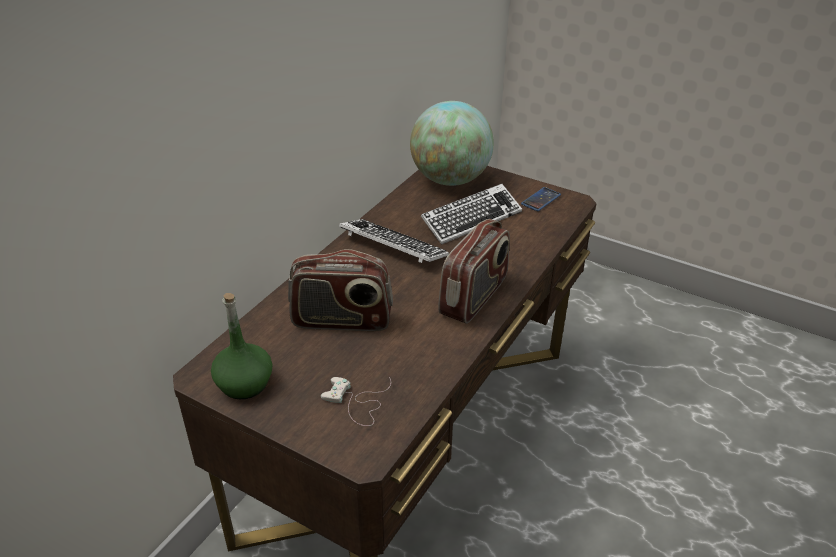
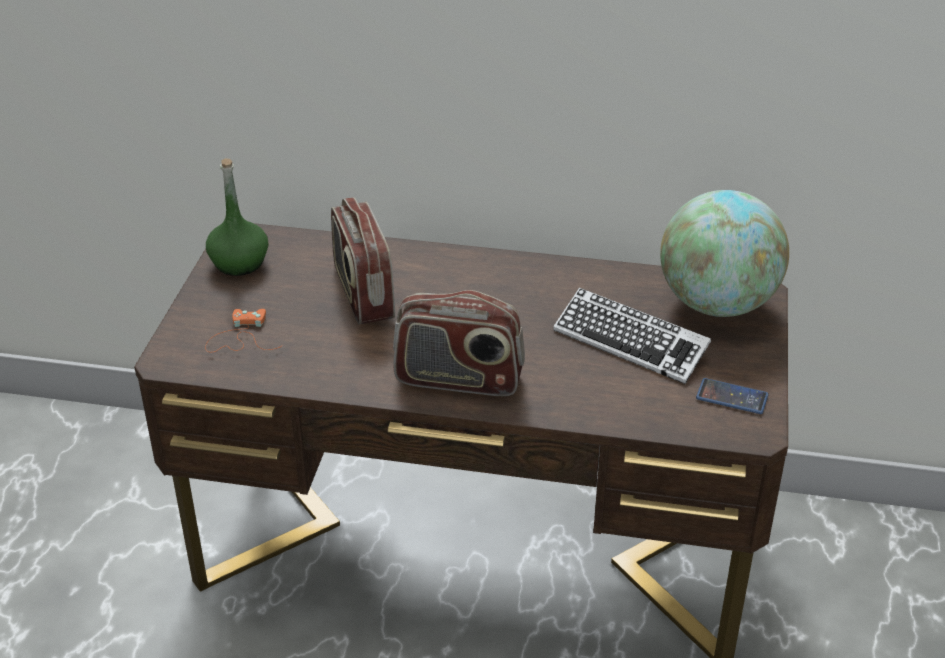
camera: 70 degrees right, 0 degrees up
(357, 402) = (240, 337): white game controller -> orange game controller
(393, 247) = (521, 294): keyboard -> none

